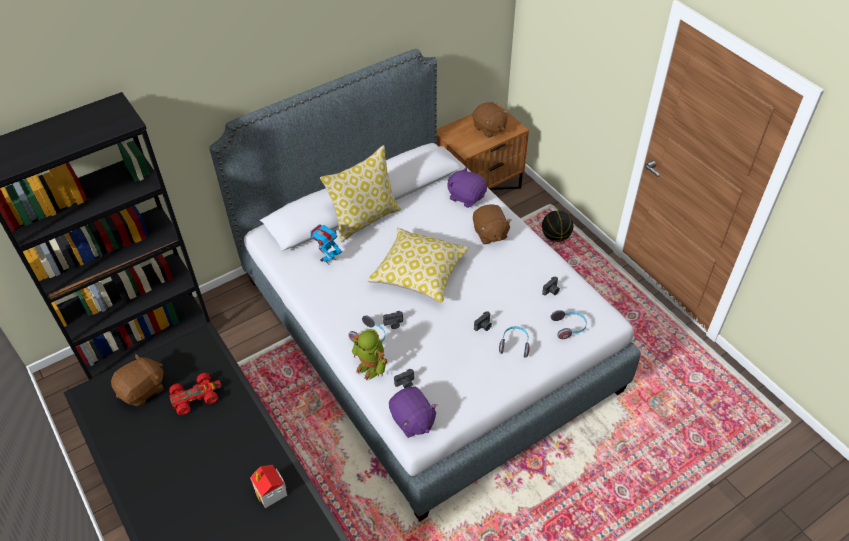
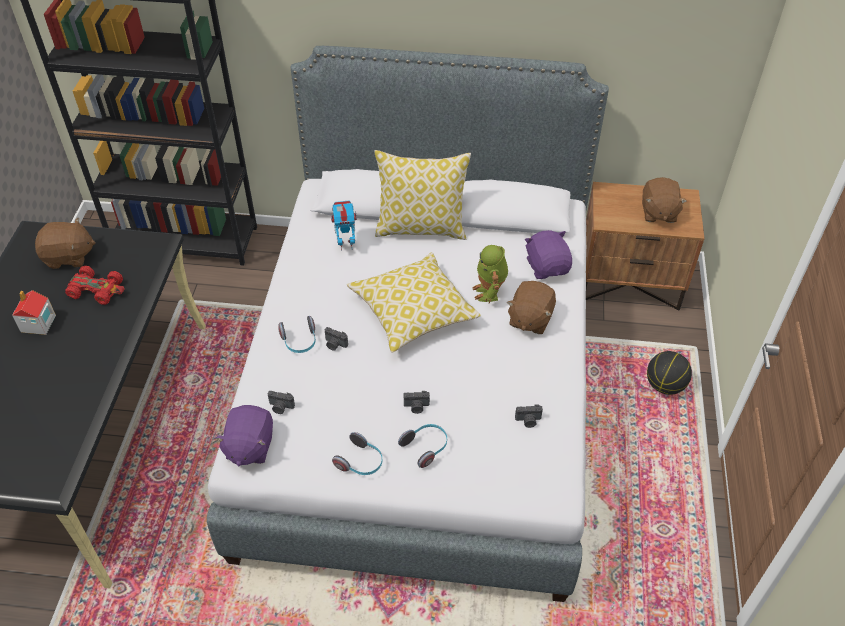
camera: 40 degrees right, 0 degrees up
(271, 492) = (57, 414): toy house -> toy house (38, 324)
(371, 367) = (270, 370): toy robot -> toy robot (489, 292)
(569, 327) = (503, 471): headphones -> headphones (361, 462)

